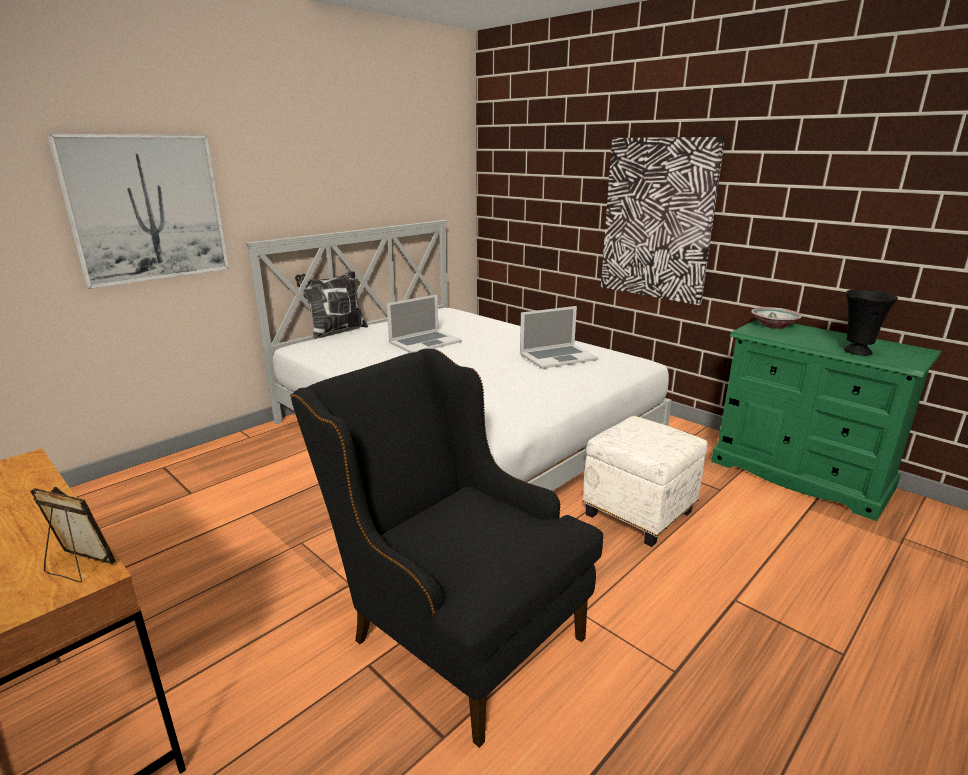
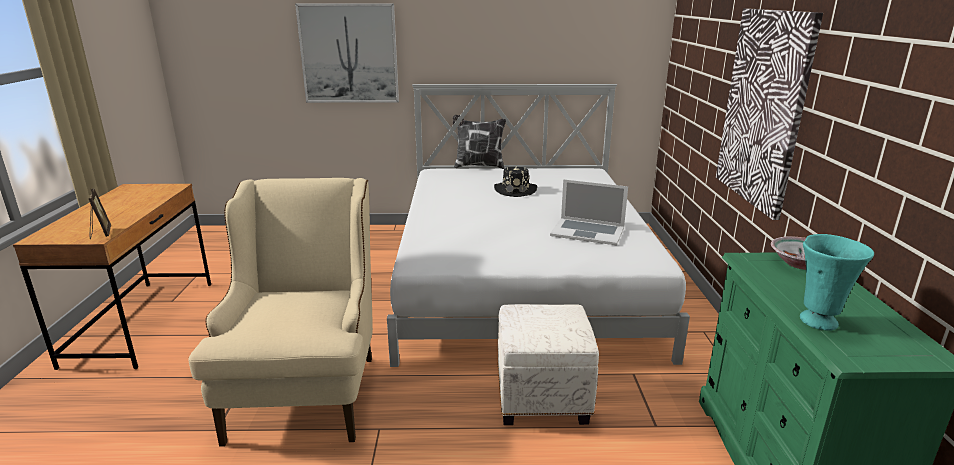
camera: 45 degrees right, 0 degrees up
(425, 342) = (515, 190): laptop -> black hat
(453, 626) = (308, 386): black armchair -> beige armchair
(856, 352) = (818, 321): black vase -> turquoise vase

